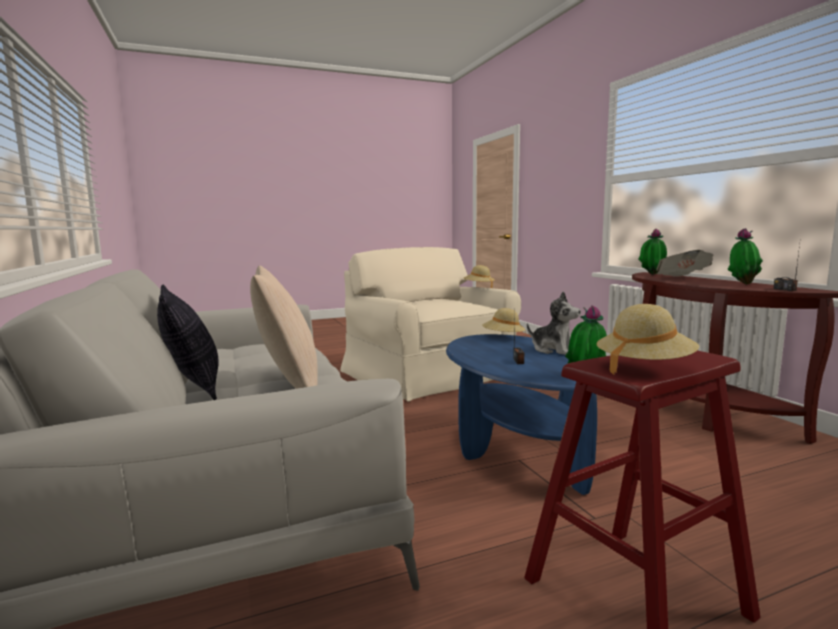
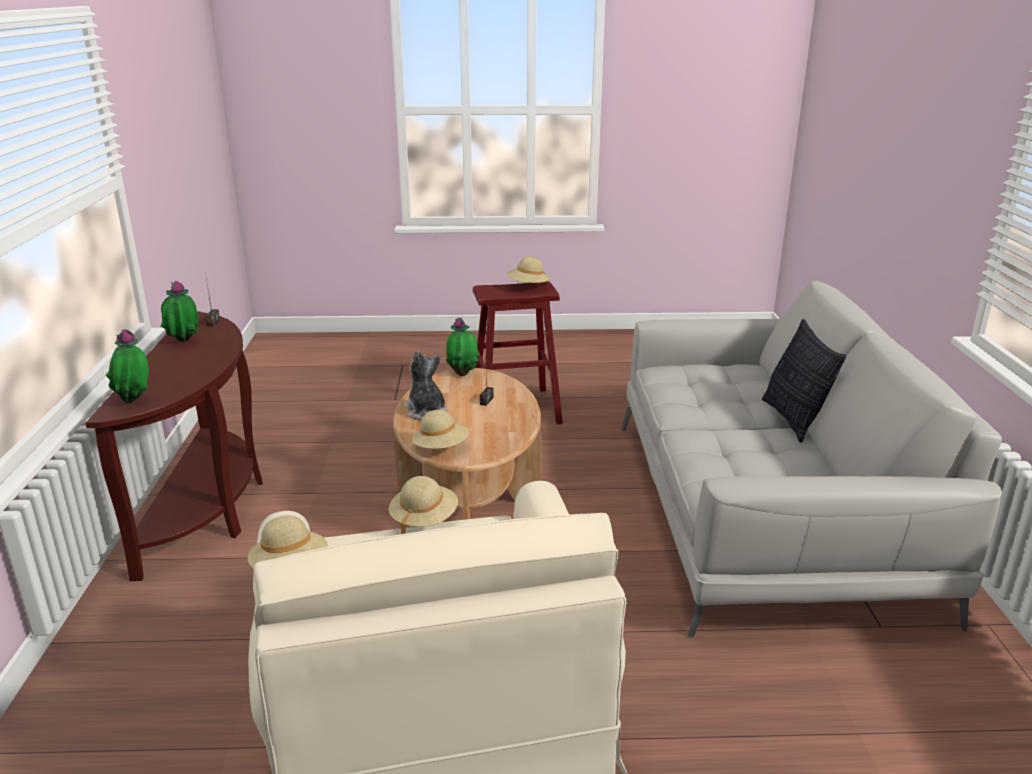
camera: 160 degrees left, 15 degrees up
(288, 385) = (708, 409): beige pillow -> none
(456, 308) = (424, 519): none -> beige hat
(520, 448) = (469, 501): blue coffee table -> brown coffee table
(682, 279) = (171, 372): newspaper -> none

